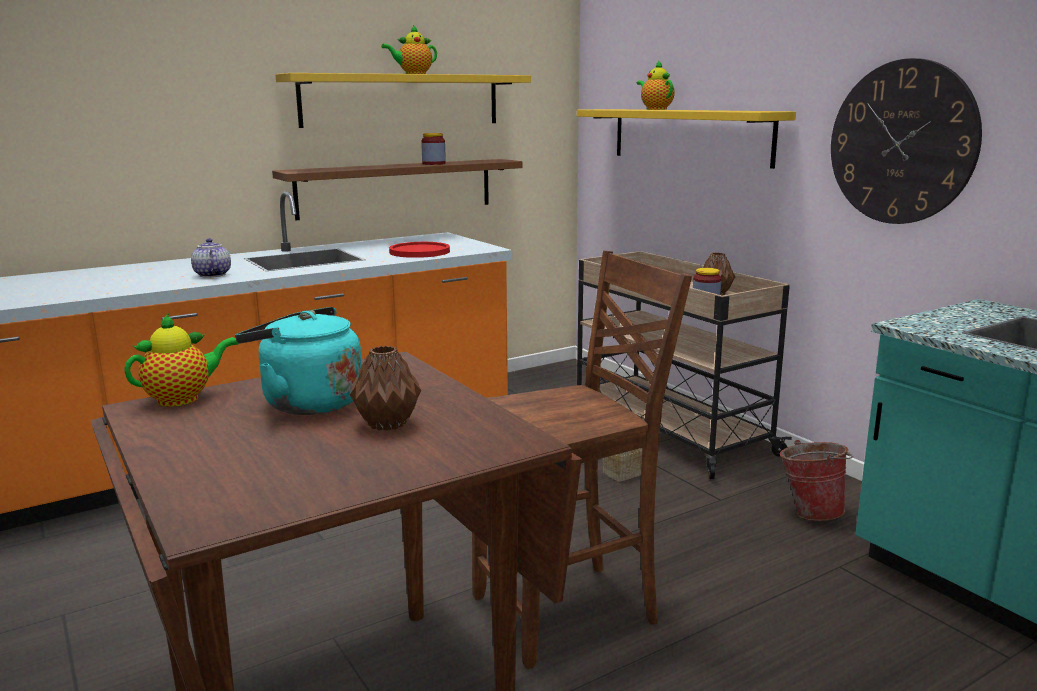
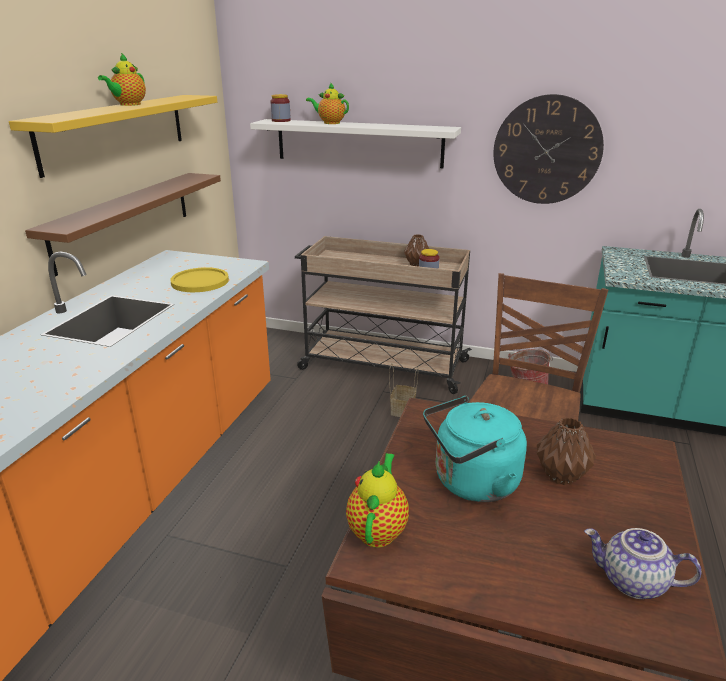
camera: 40 degrees left, 10 degrees up
(211, 275) = (64, 369): teapot -> teapot (632, 582)
(419, 252) = (200, 281): red plate -> yellow plate
(434, 164) = (160, 191): jar -> jar (281, 120)
(689, 135) = (358, 143): yellow shelf -> white shelf

